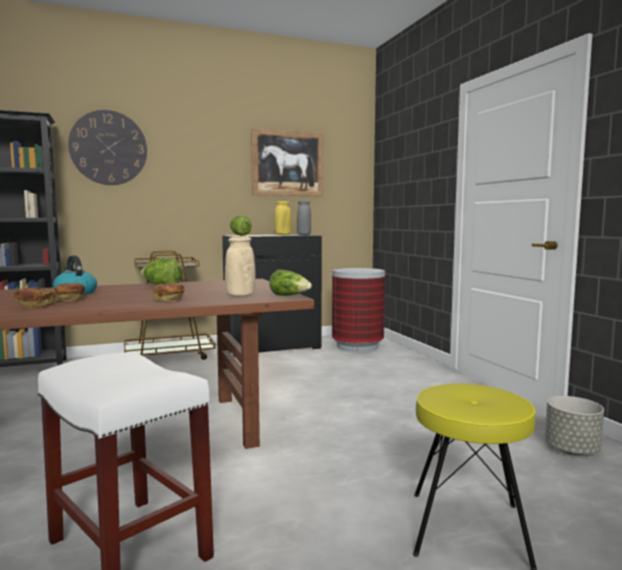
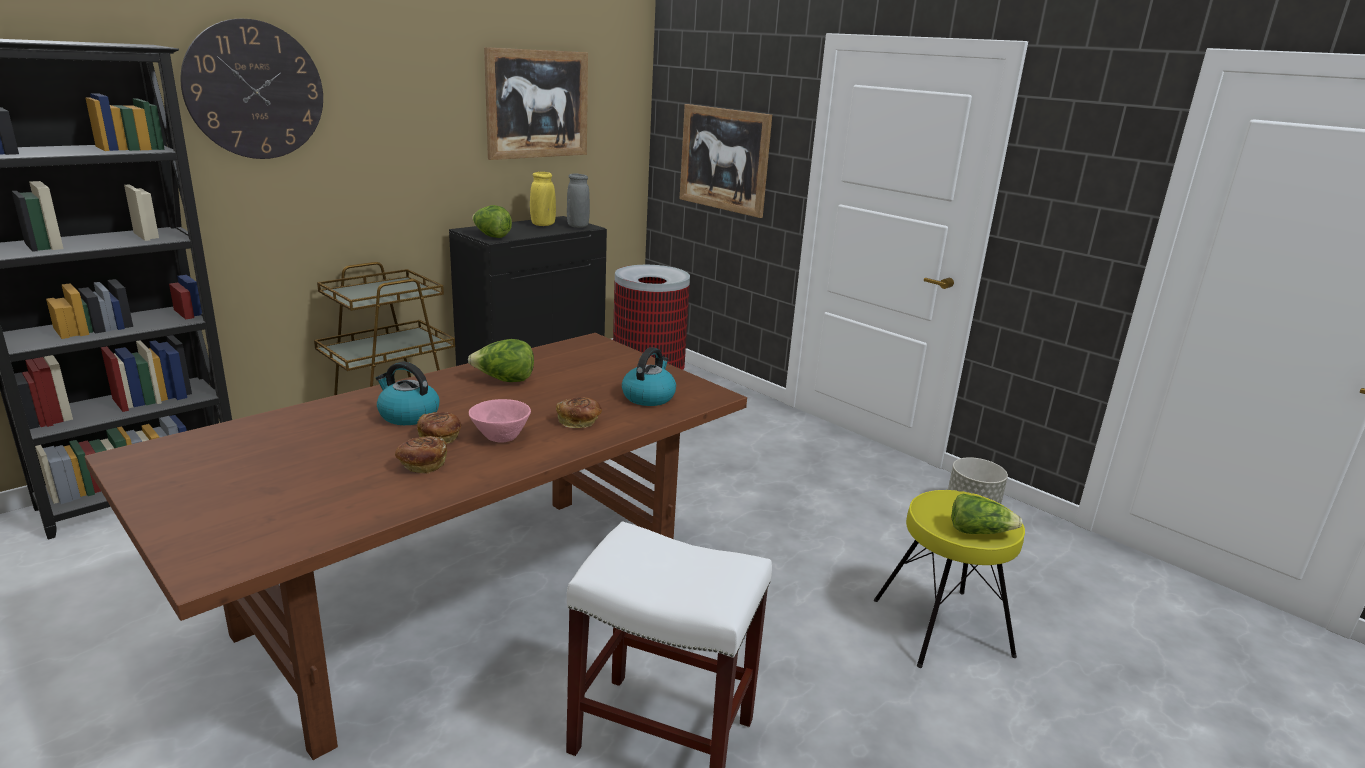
camera: 25 degrees left, 15 degrees up
(108, 301) = (502, 435): none -> pink bowl
(240, 295) = (648, 397): beige vase -> kettle
(290, 296) = (709, 391): lettuce -> lettuce (979, 531)
(409, 190) = (724, 159): none -> picture

